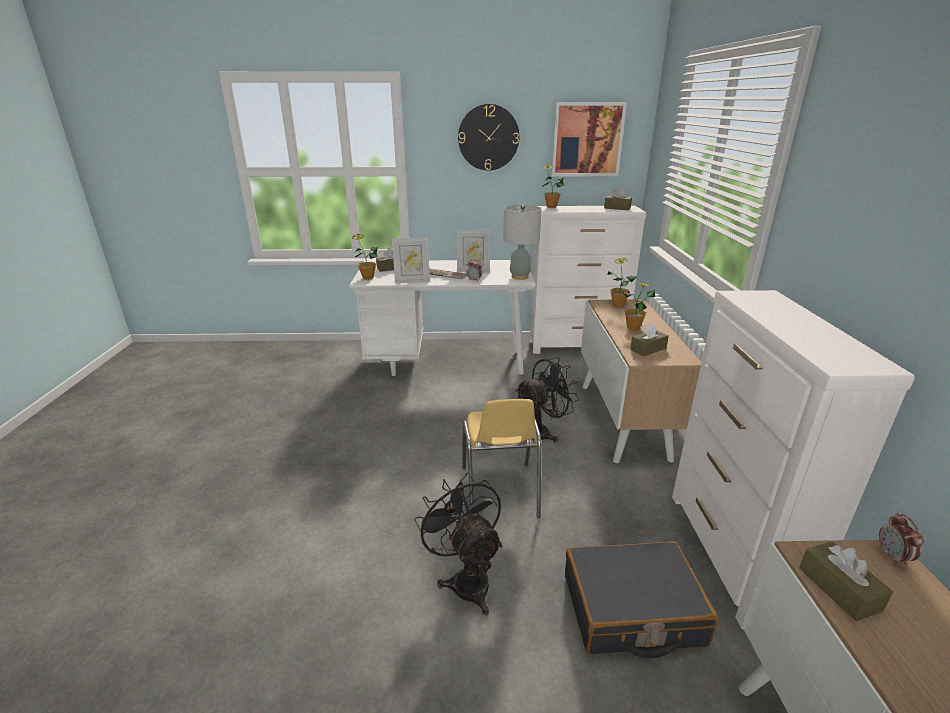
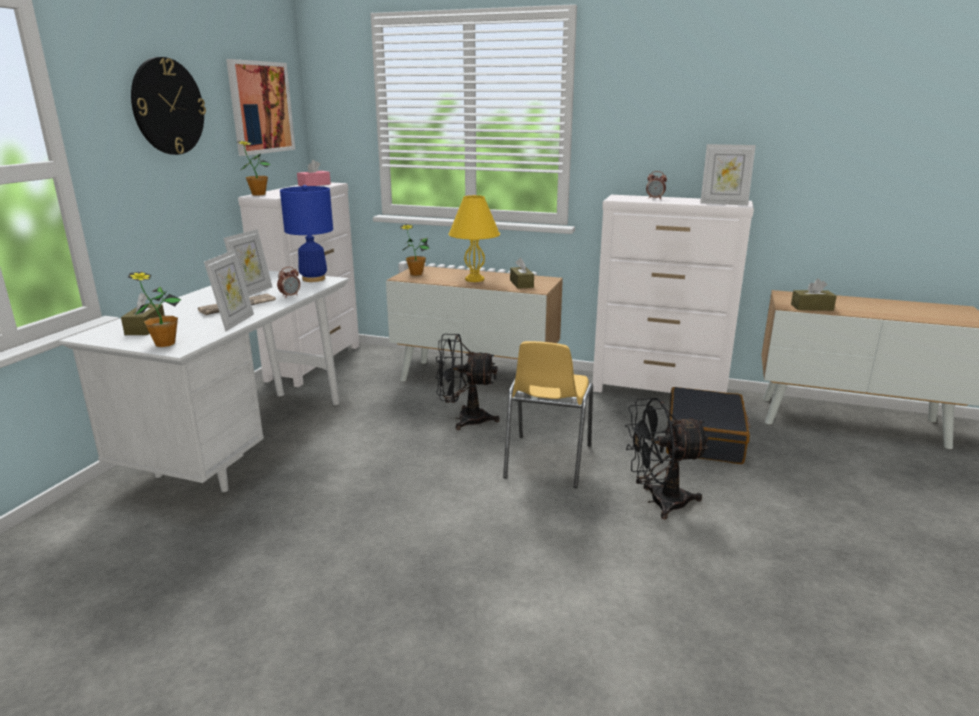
camera: 70 degrees left, 5 degrees down
(499, 492) = (546, 461): yellow chair -> yellow chair turned 90 degrees clockwise
(520, 277) = (313, 279): grey table lamp -> blue table lamp
(541, 432) = (464, 419): black fan -> black fan turned 75 degrees counterclockwise
(617, 208) = (314, 185): brown tissue box -> pink tissue box
(633, 327) = (474, 279): potted plant -> yellow table lamp
(824, 353) = (723, 203): none -> picture frame
(892, 557) = (786, 294): alarm clock -> alarm clock (655, 198)

